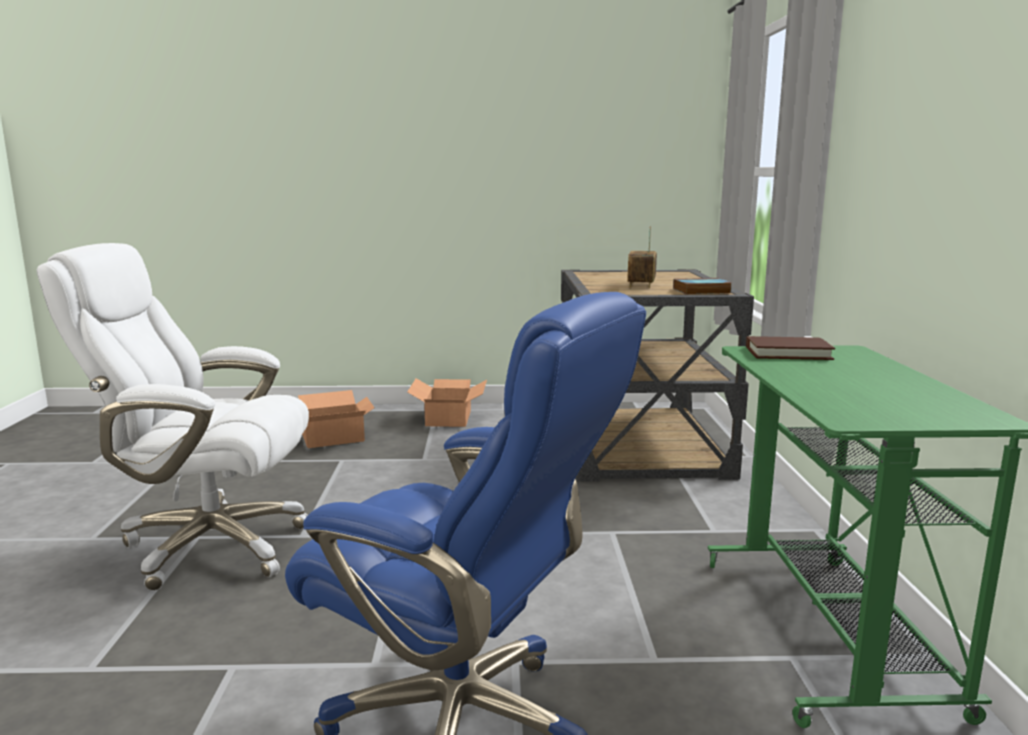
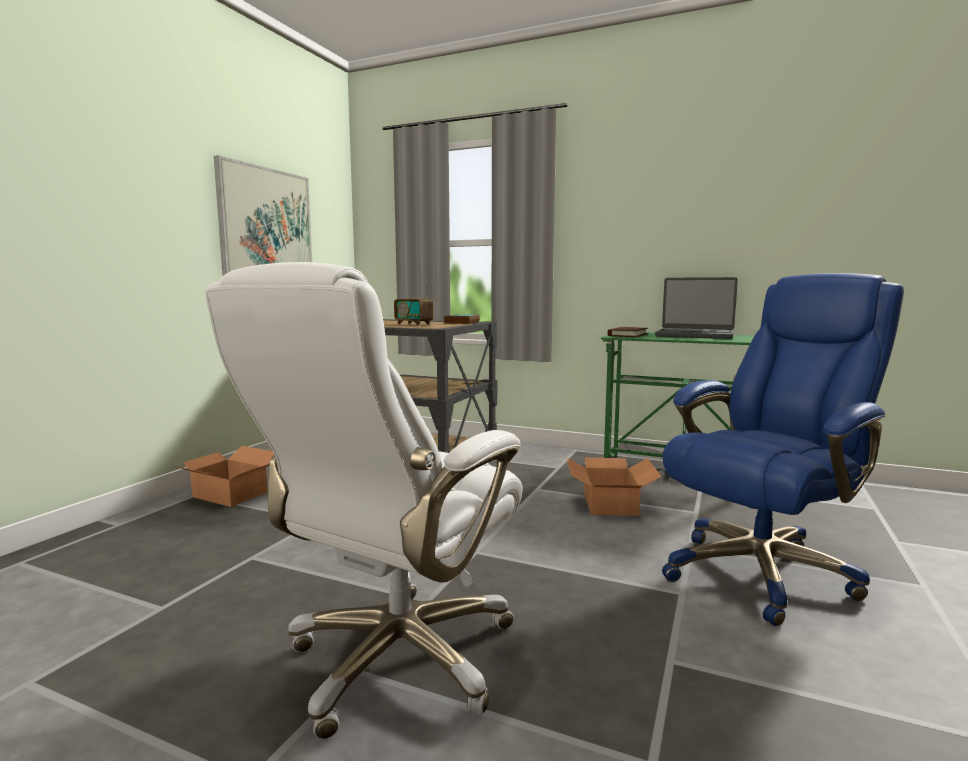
camera: 65 degrees left, 5 degrees down
(333, 438) = (172, 553): cardboard box -> cardboard box (610, 503)
(565, 163) = (266, 229): none -> picture
(880, 382) = (695, 335): none -> laptop

